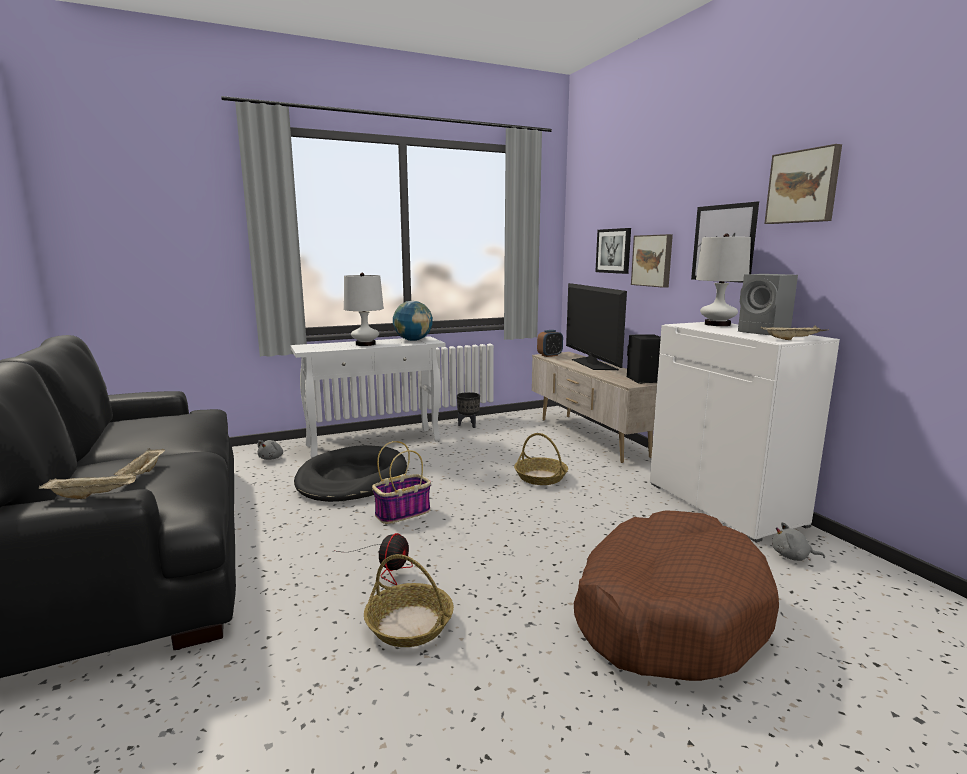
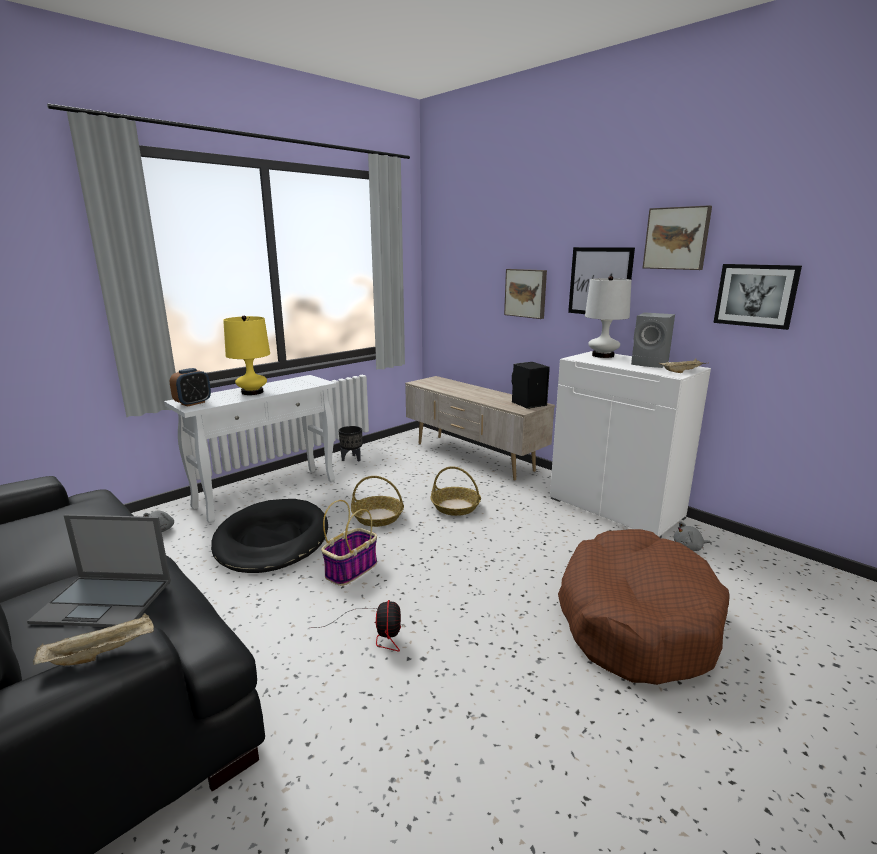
camera: 20 degrees left, 5 degrees up
(143, 473) = (105, 601): beige tray -> laptop
(365, 344) = (252, 392): white table lamp -> yellow table lamp
(409, 625) = (437, 690): basket -> basket (377, 517)
(413, 340) = (299, 382): globe -> none
(549, 355) = (422, 382): alarm clock -> alarm clock (193, 403)
(592, 364) = (469, 389): television -> none
(614, 251) = (482, 281): picture -> picture (756, 295)

